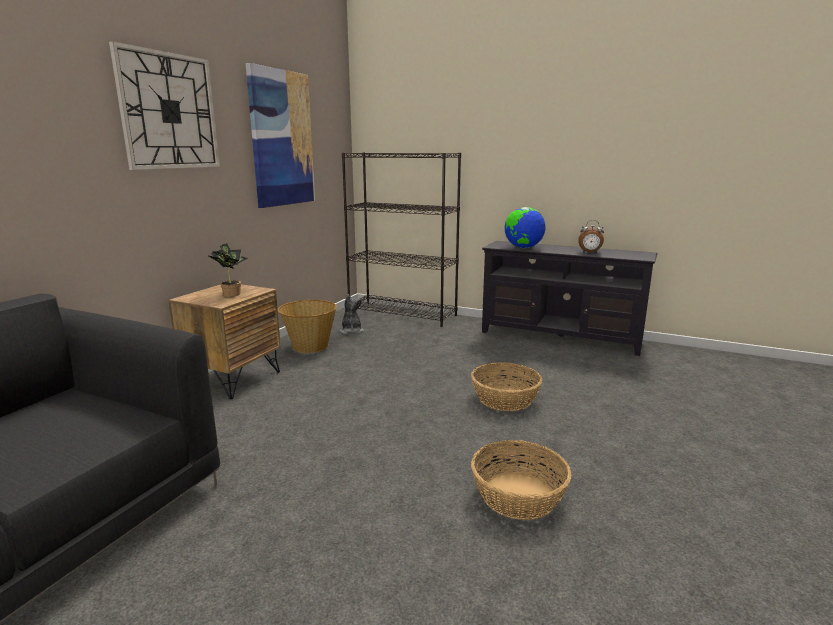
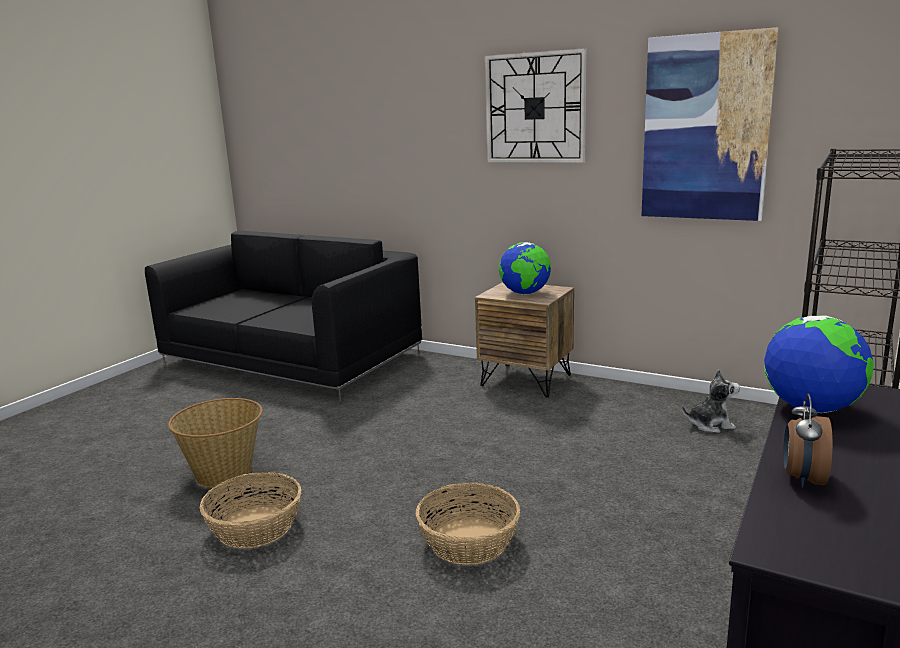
camera: 95 degrees right, 0 degrees up
(231, 293) = (525, 293): potted plant -> globe
(310, 346) = (633, 404): basket -> basket (224, 473)

